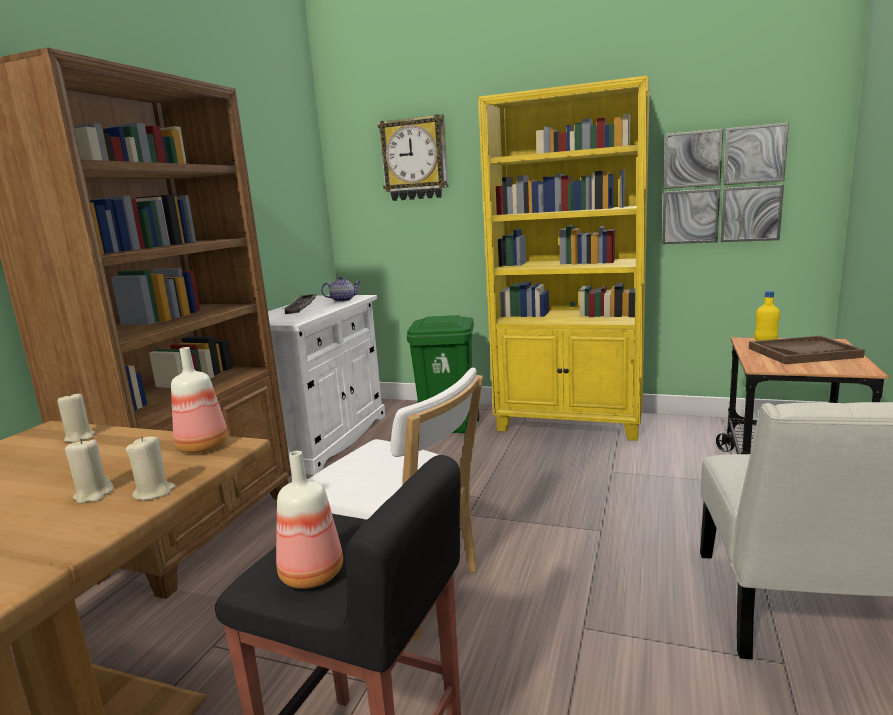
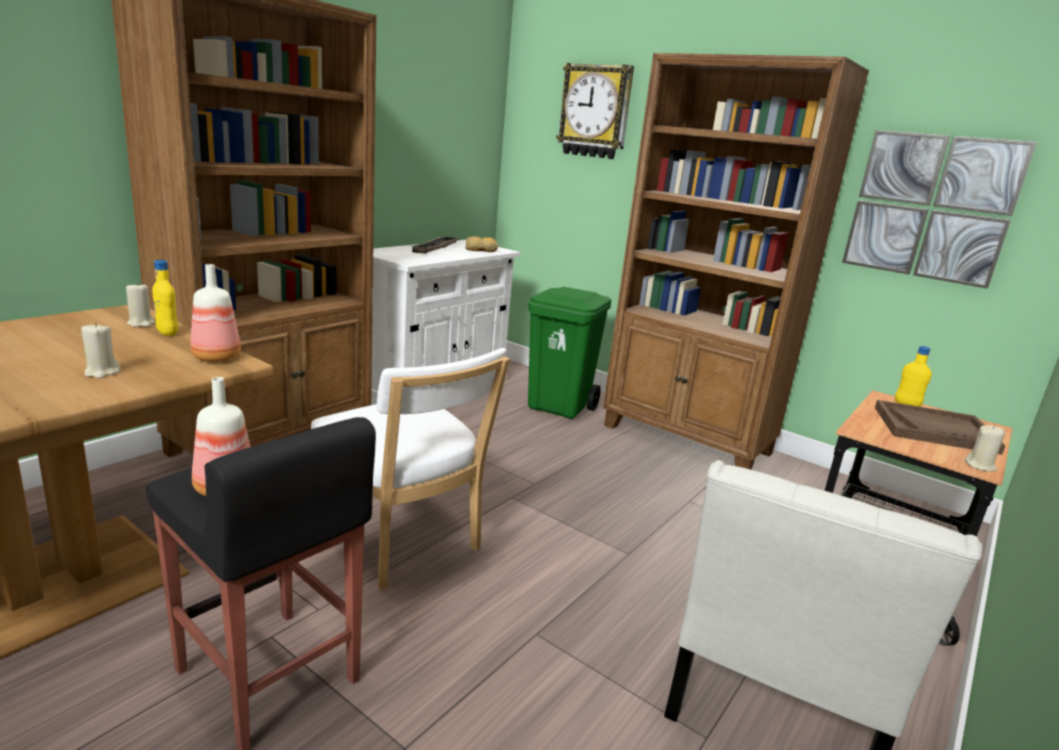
camera: 15 degrees right, 5 degrees up
(121, 439) = (167, 333): none -> yellow bottle
(154, 492) = (142, 383): beige candle -> beige candle (980, 466)
(343, 300) = (481, 250): teapot -> bread
(570, 423) = (687, 440): yellow bookcase -> brown bookcase

